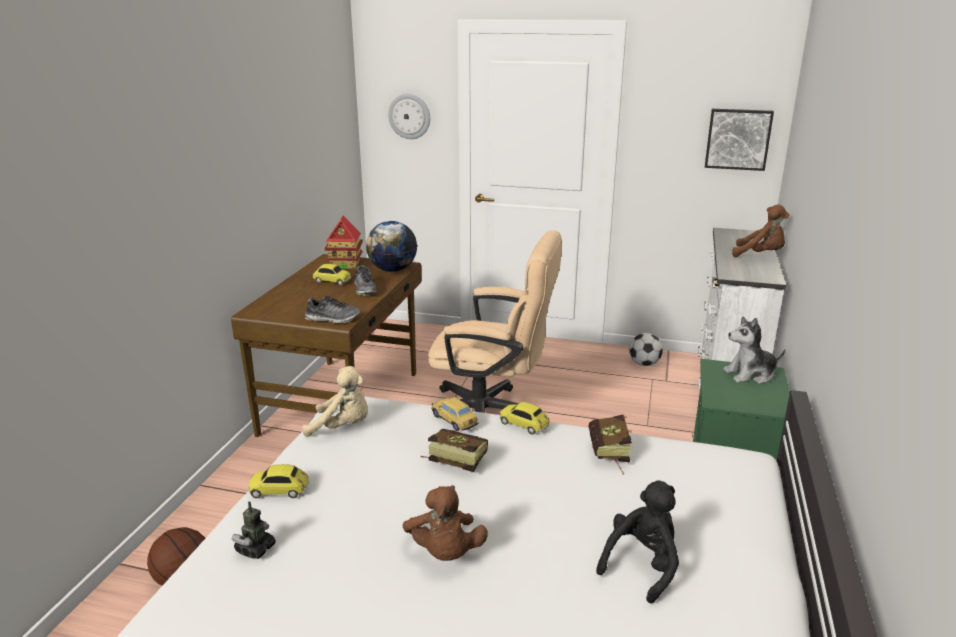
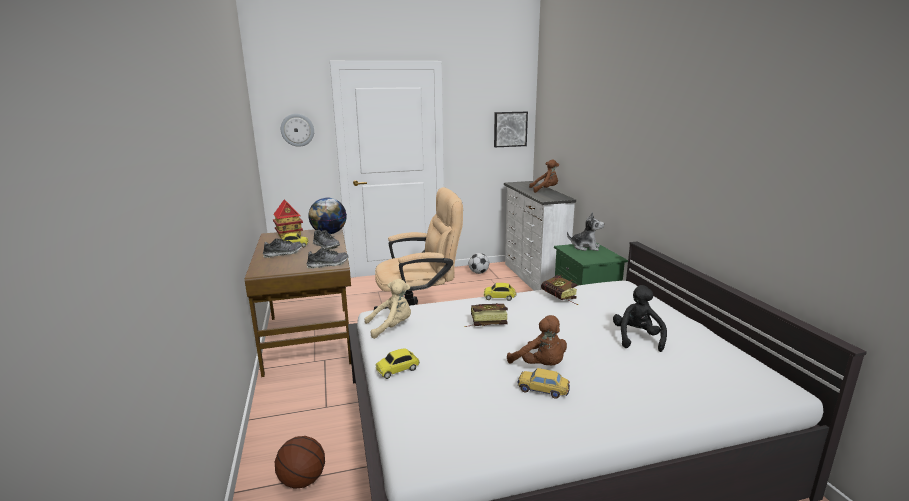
camera: 30 degrees left, 5 degrees down
(255, 549) = (427, 403): toy robot -> none
(308, 290) = (283, 253): none -> shoe
(454, 421) = (458, 306): toy car -> toy car (543, 390)
(750, 374) = (585, 247): plush toy -> plush toy turned 120 degrees counterclockwise

